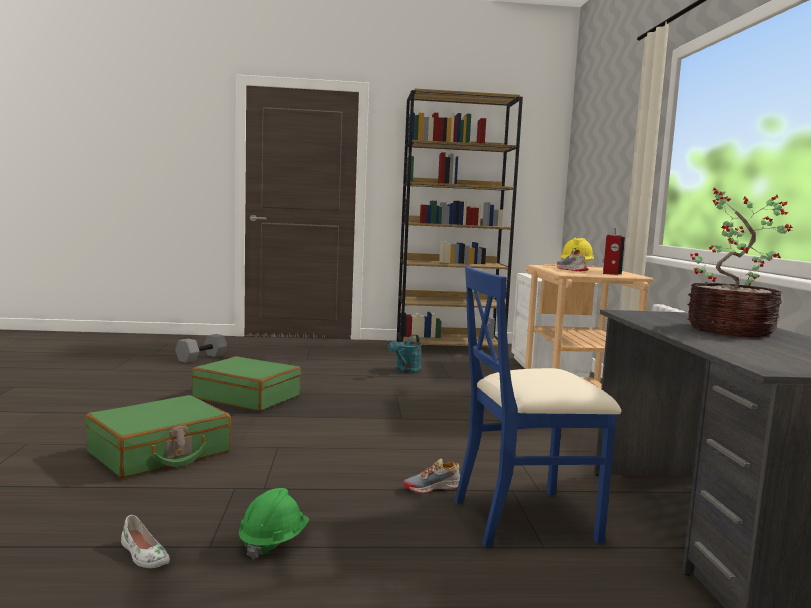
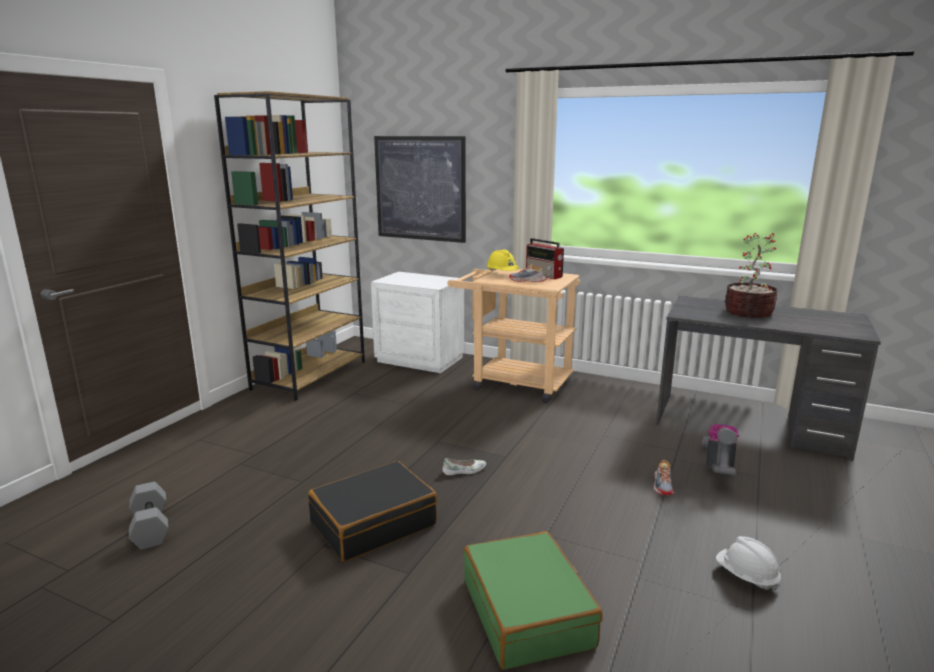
camera: 60 degrees left, 10 degrees up
(143, 555) = (766, 649): white shoe -> white shoe (464, 471)
(247, 397) = (373, 523): green suitcase -> black suitcase
(273, 542) = (746, 576): green hard hat -> white hard hat
(406, 371) = (368, 416): turquoise watering can -> none
(526, 518) = (719, 468): blue chair -> vacuum cleaner
(596, 186) = (420, 188): none -> picture

